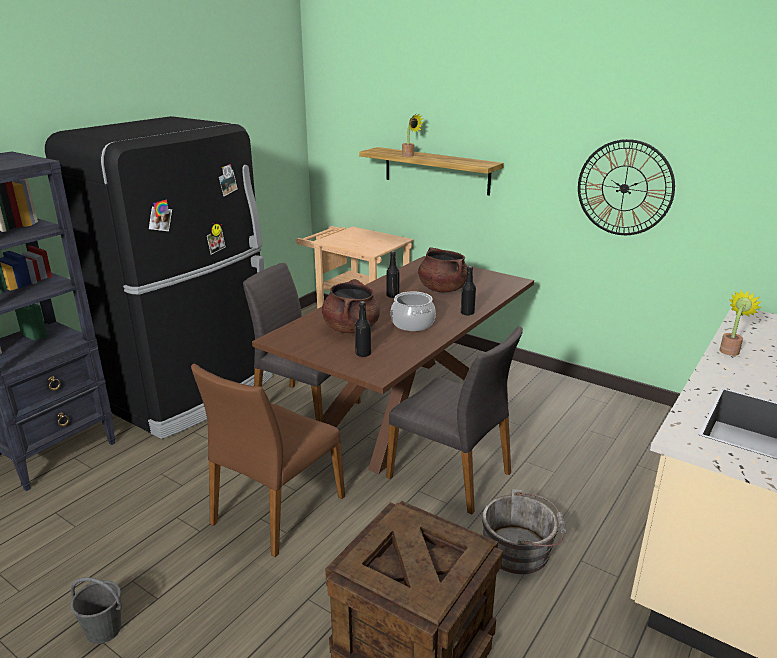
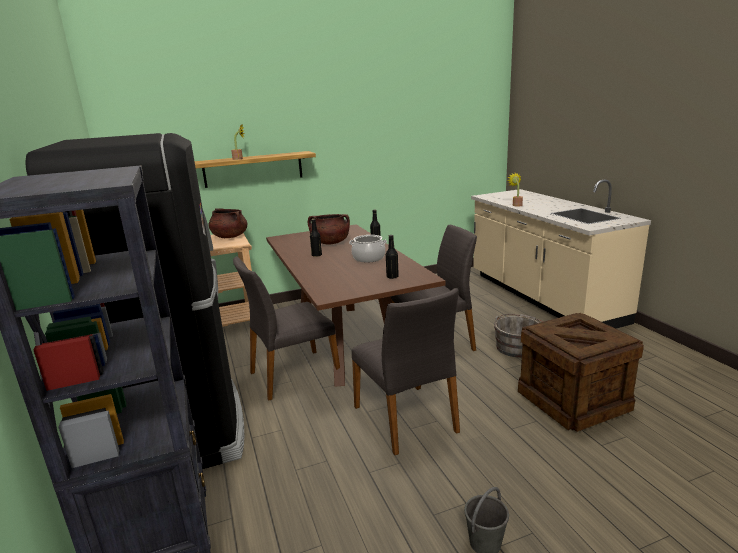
camera: 55 degrees left, 5 degrees down
(276, 510) = (407, 419): brown chair -> grey chair
(351, 328) = (348, 273): brown cooking pot -> brown cooking pot (229, 237)
(624, 188) = (390, 150): wall clock -> none

